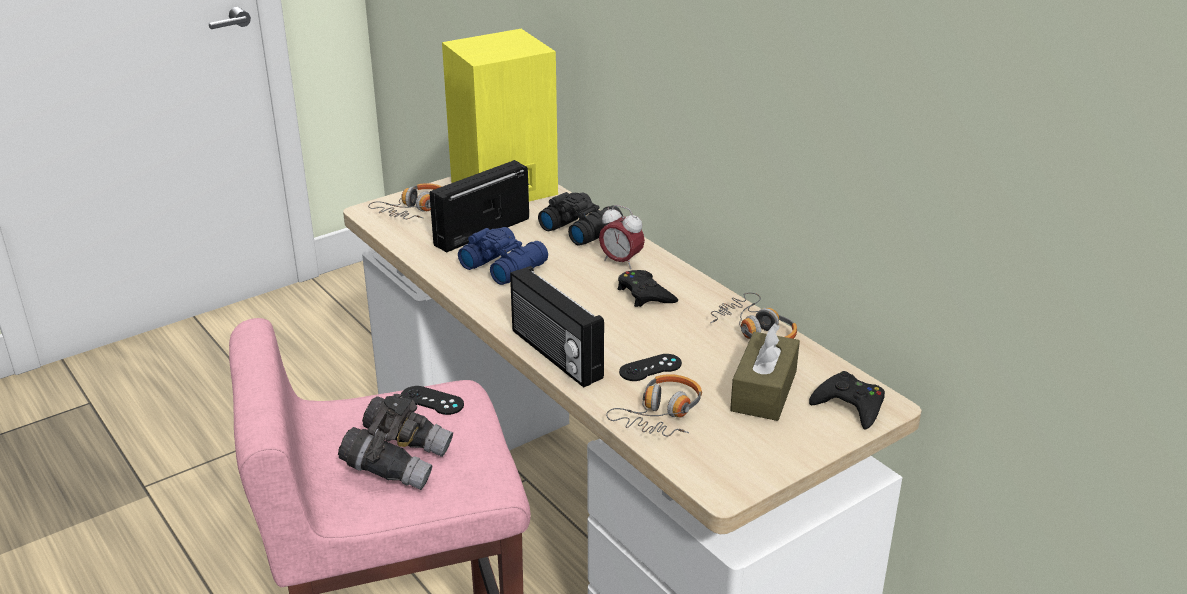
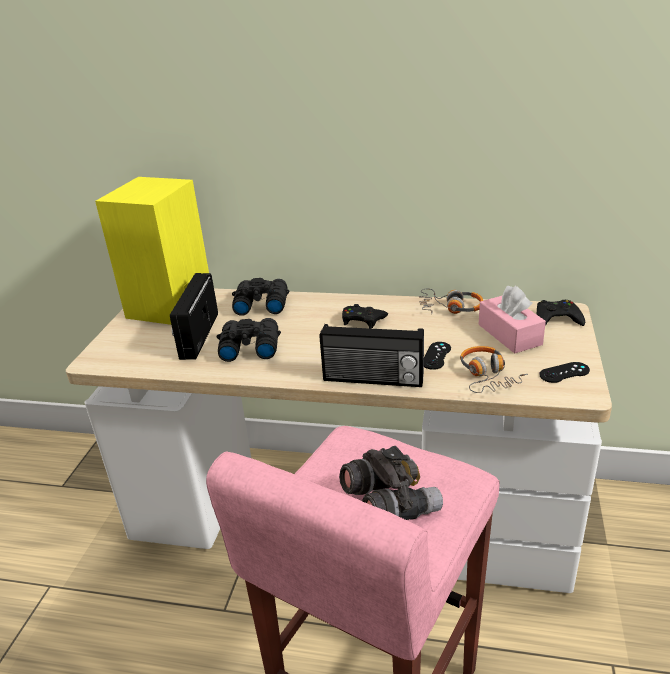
camera: 40 degrees left, 0 degrees up
(414, 210) = (125, 345): headphones -> none
(432, 401) = (341, 453): black game controller -> black game controller (564, 372)
(503, 265) = (248, 347): blue binoculars -> black binoculars
(621, 262) = (317, 310): alarm clock -> none
(764, 391) = (509, 334): brown tissue box -> pink tissue box

